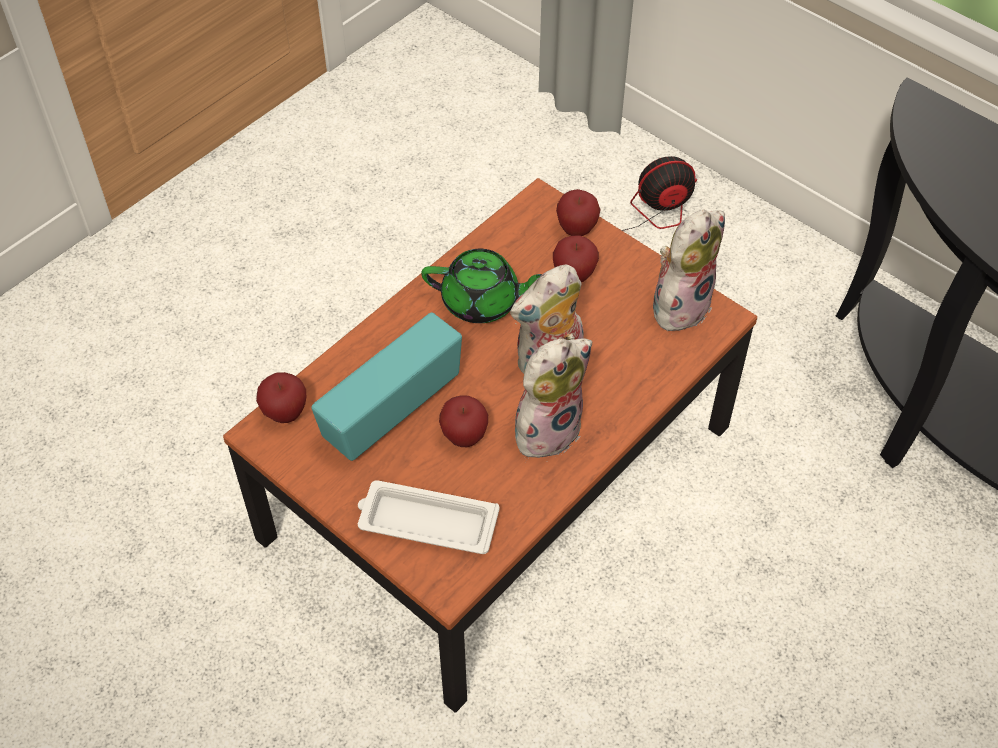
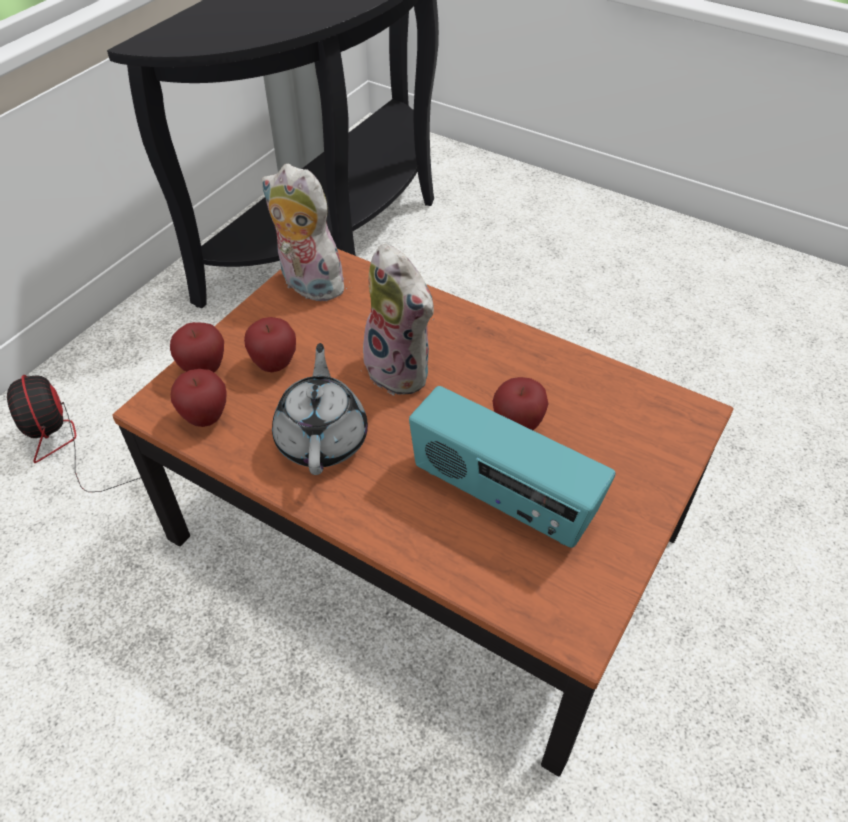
camera: 100 degrees left, 5 degrees down
(285, 413) = (540, 610): apple -> apple (205, 417)
(426, 522) = (634, 441): white tray -> none
(482, 301) = (322, 438): green teapot -> grey teapot
(547, 428) = (486, 363): plush toy -> none

